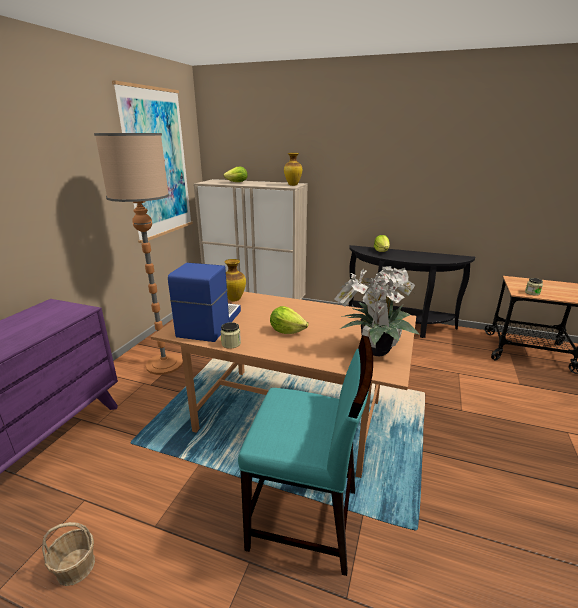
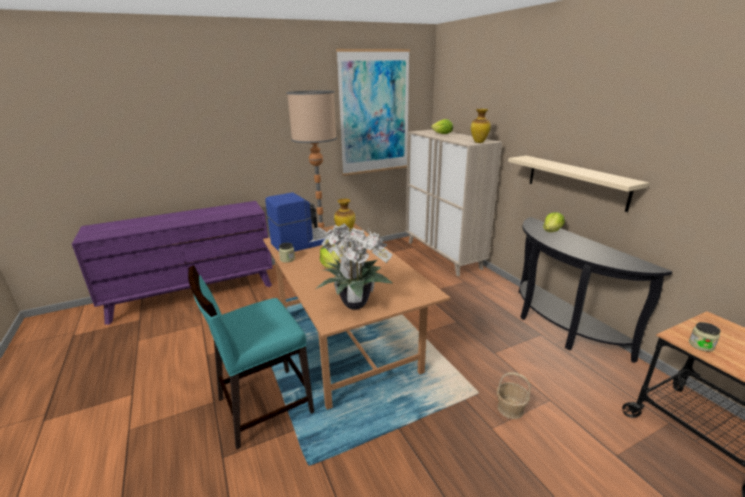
camera: 45 degrees right, 0 degrees up
(75, 567) = (165, 350): basket -> basket (510, 408)
(305, 520) = (263, 405): turquoise chair -> turquoise chair turned 90 degrees clockwise
(388, 207) = (576, 181): none -> beige shelf

